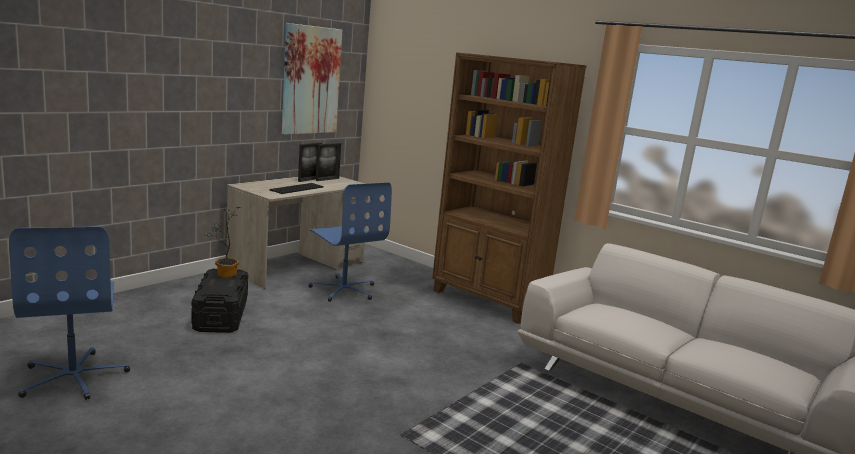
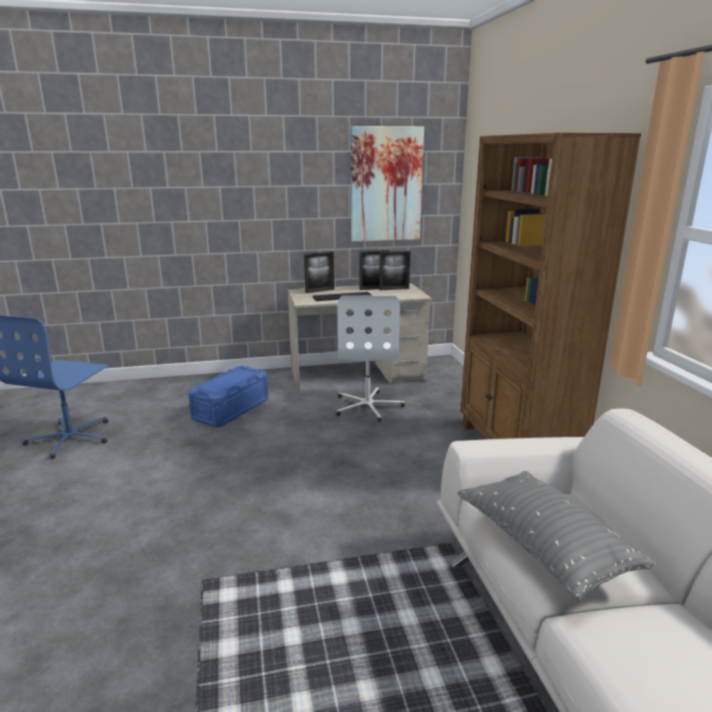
camera: 40 degrees right, 5 degrees up
(221, 315) = (231, 409): black storage box -> blue storage box
(224, 275) = (239, 373): potted plant -> none
(264, 184) = (319, 291): none -> picture frame
(344, 290) = (368, 406): blue office chair -> white office chair
(634, 326) = (544, 547): none -> grey pillow

